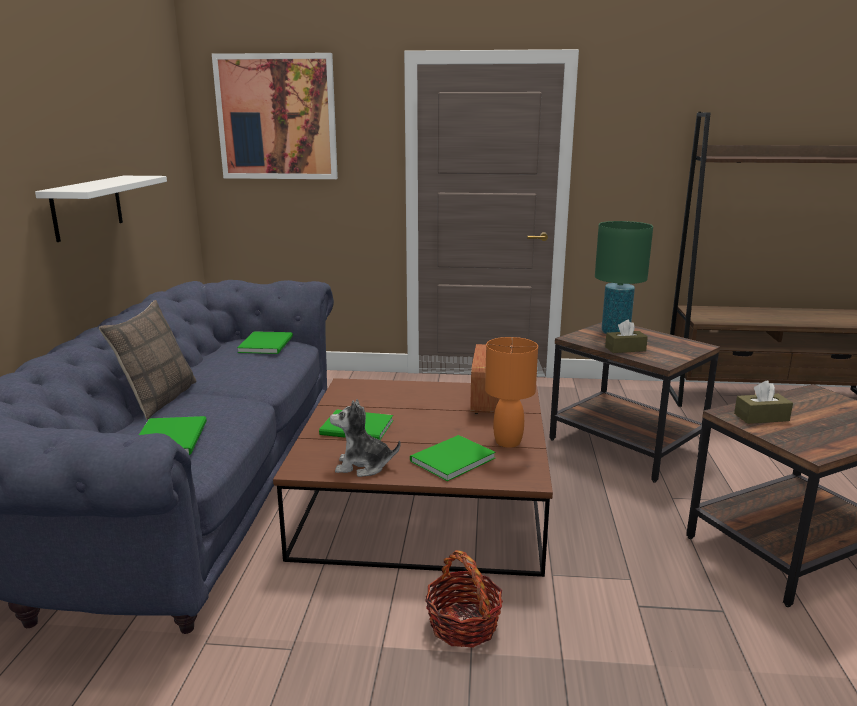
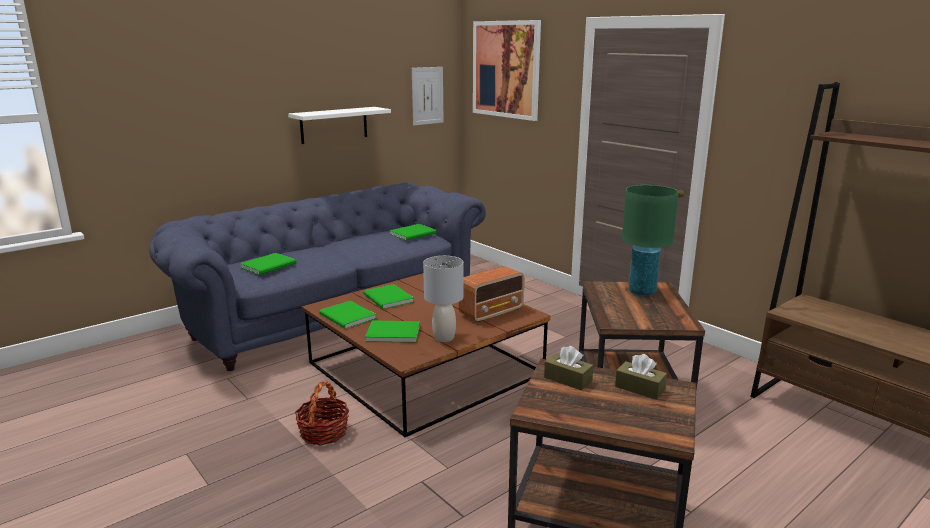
camera: 45 degrees right, 0 degrees up
(158, 399) = (309, 247): pillow -> none
(166, 158) = (427, 95): none -> picture
(363, 466) = (347, 317): plush toy -> green book
(507, 442) = (444, 337): orange table lamp -> grey table lamp
(625, 349) = (612, 304): brown tissue box -> brown tissue box (639, 388)

